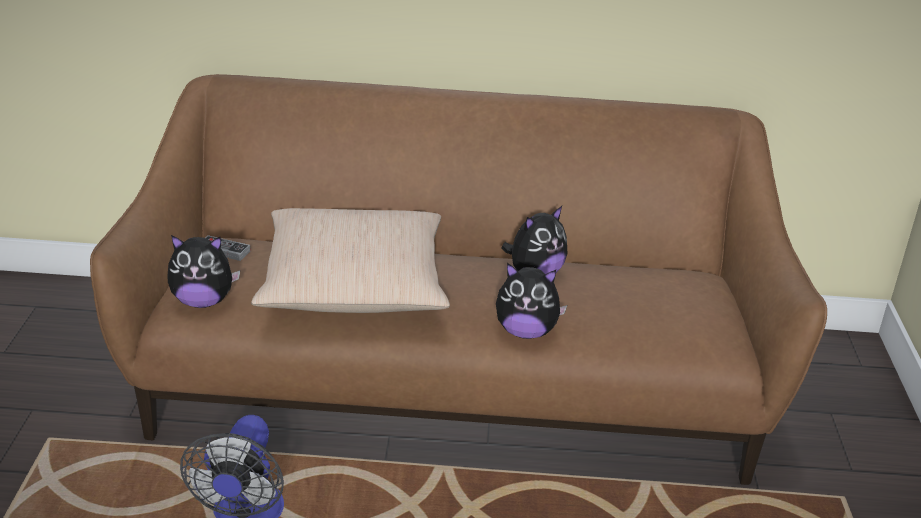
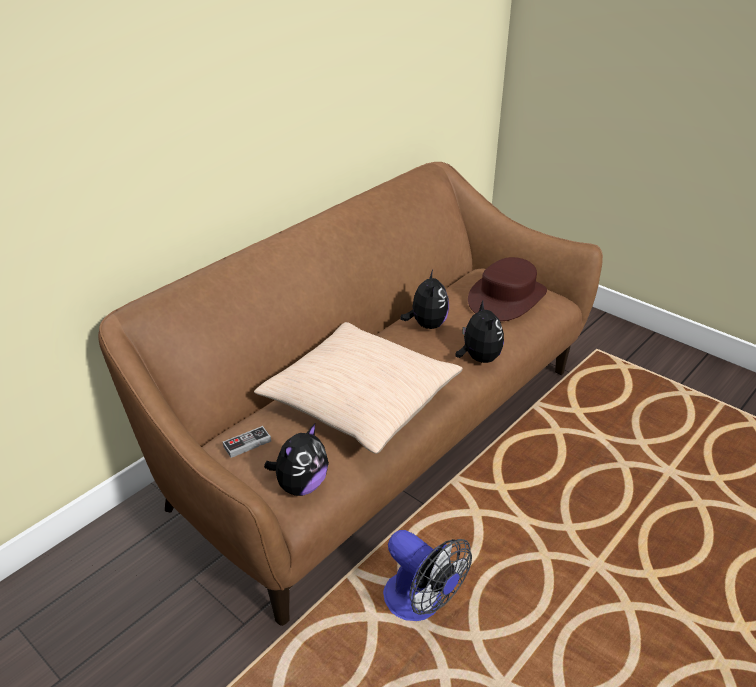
camera: 50 degrees left, 5 degrees up
(526, 332) = (478, 358): plush toy -> plush toy turned 60 degrees counterclockwise
(666, 307) = (506, 298): none -> brown hat

